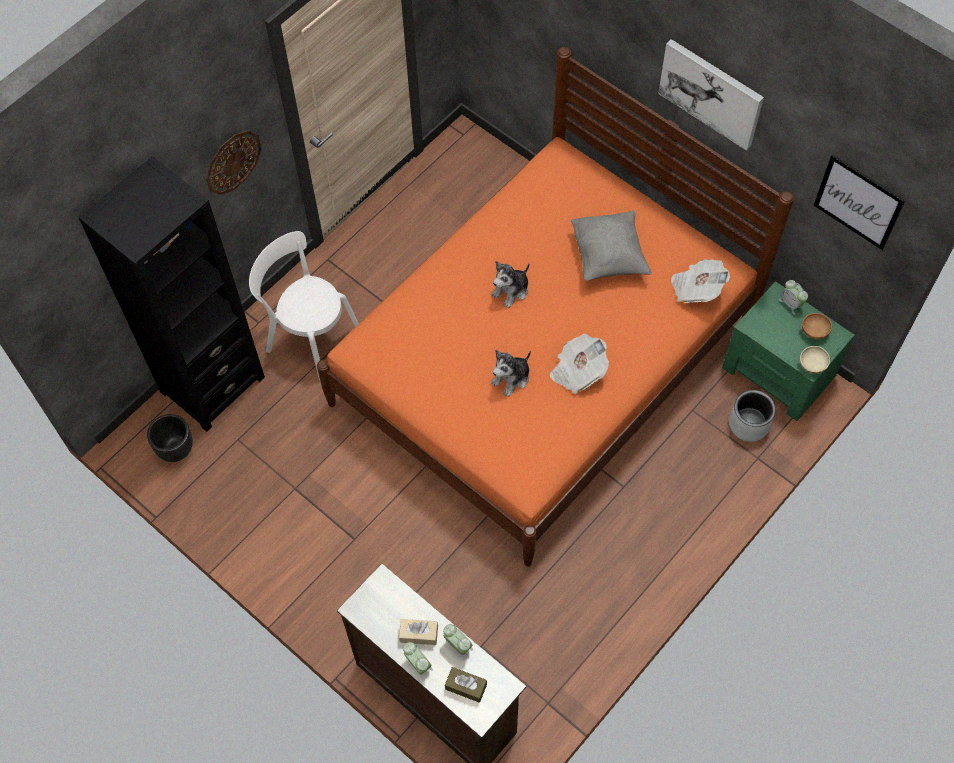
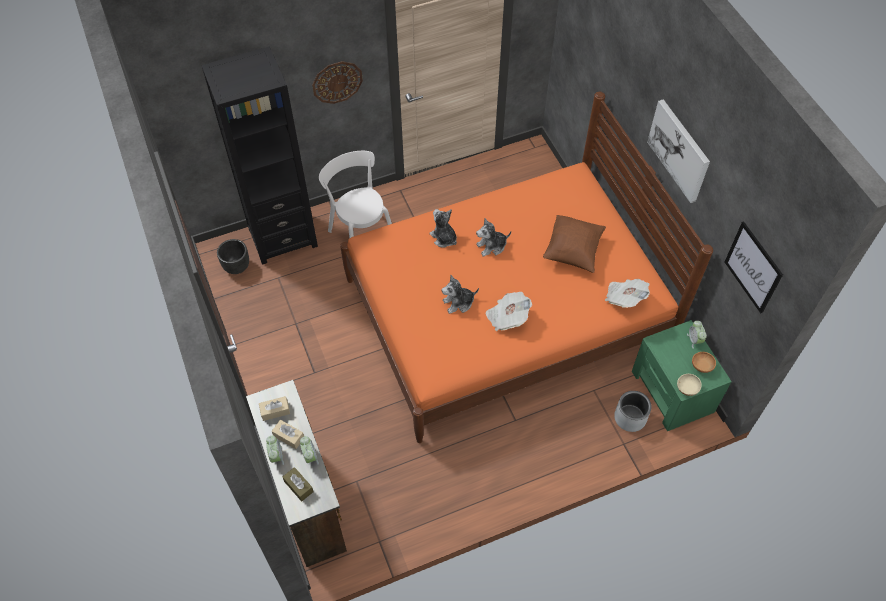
camera: 25 degrees right, 5 degrees down
(384, 611) = (275, 411): none -> beige tissue box
(448, 305) = (444, 238): none -> plush toy
(608, 257) = (572, 251): grey pillow -> brown pillow

